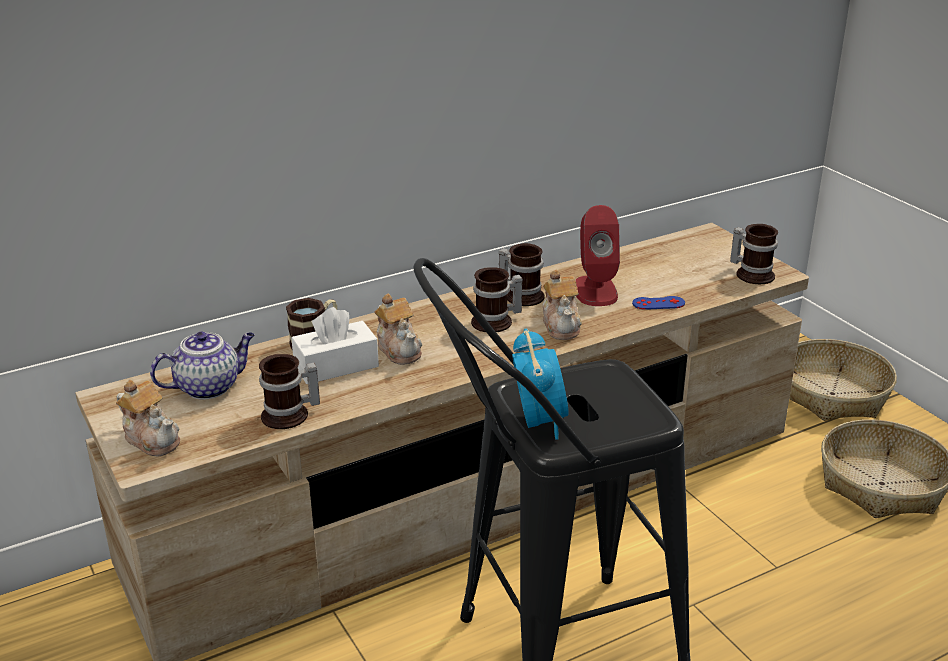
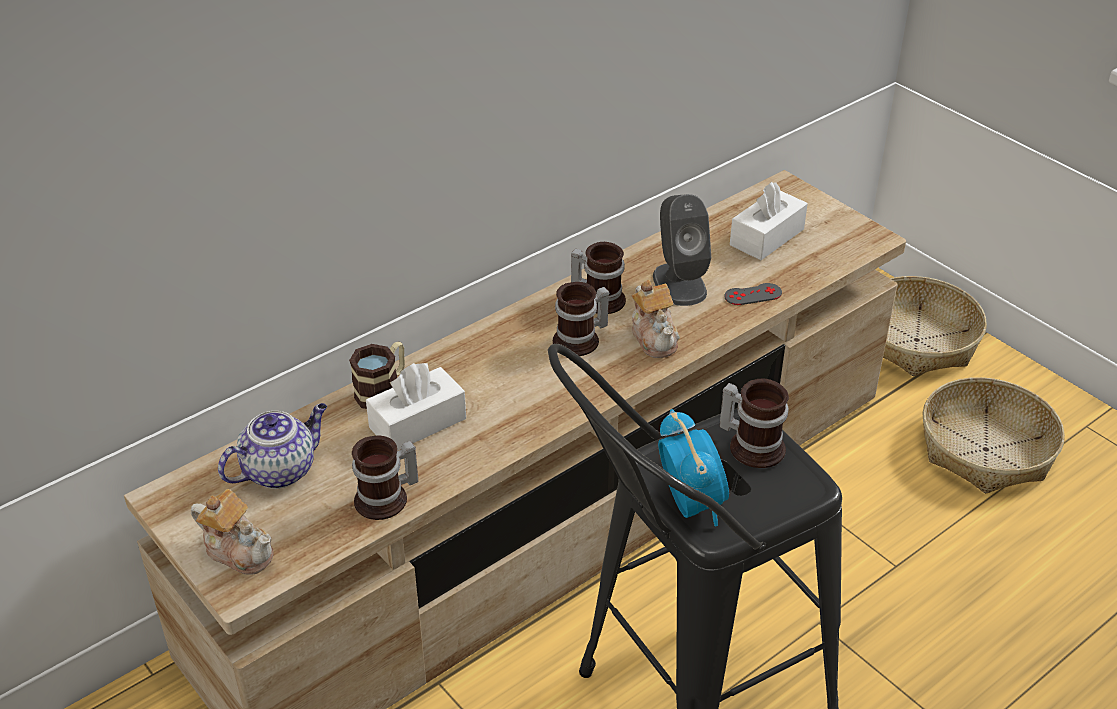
camera: 10 degrees left, 10 degrees up
(399, 349) = (483, 391): teapot -> none
(595, 290) = (679, 283): red speaker -> grey speaker
(658, 303) = (753, 294): blue game controller -> grey game controller
(682, 265) = (767, 237): none -> white tissue box
(752, 274) = (845, 241): mug -> mug (753, 445)

